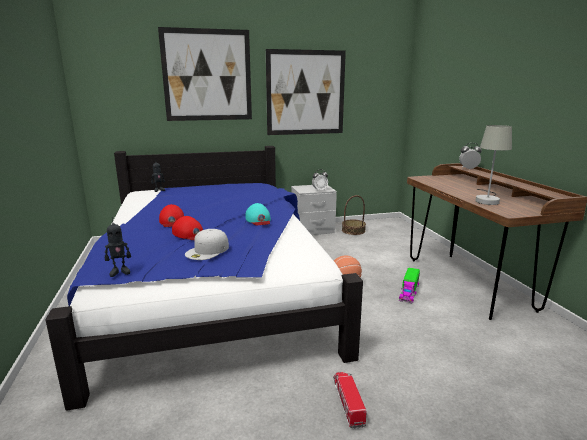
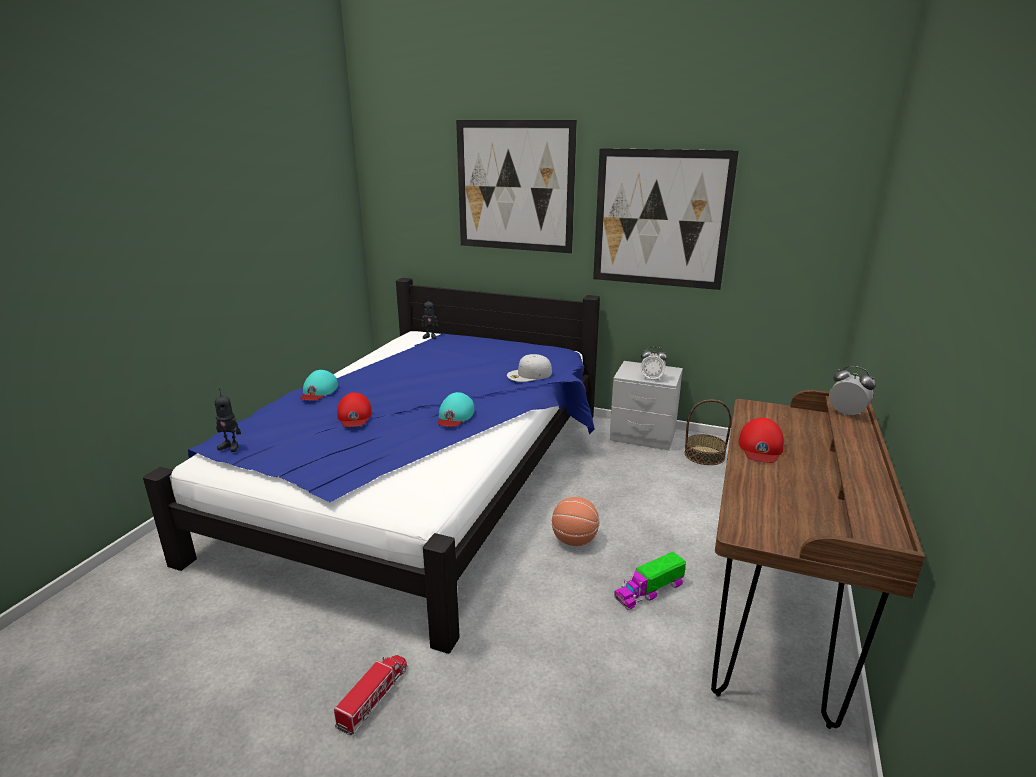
camera: 35 degrees right, 5 degrees up
(131, 229) = (318, 391): none -> turquoise cap
(172, 221) = (367, 391): red cap -> red cap (760, 447)
(207, 250) = (333, 446): white cap -> white cap (529, 374)
(487, 200) = (767, 490): grey table lamp -> none

